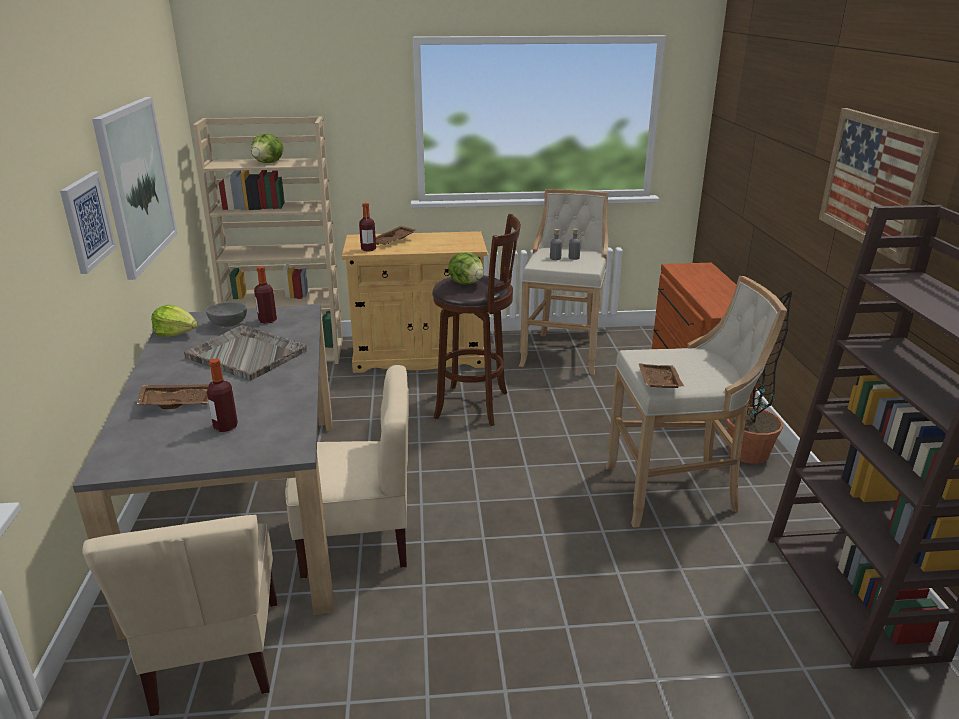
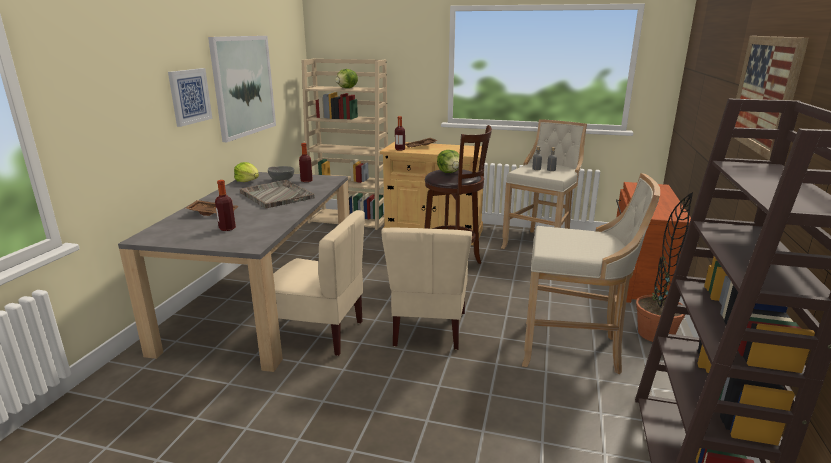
camera: 20 degrees right, 5 degrees down
(215, 656) = (188, 380): beige chair -> beige chair (428, 329)
(658, 383) = (549, 248): brown tray -> none

